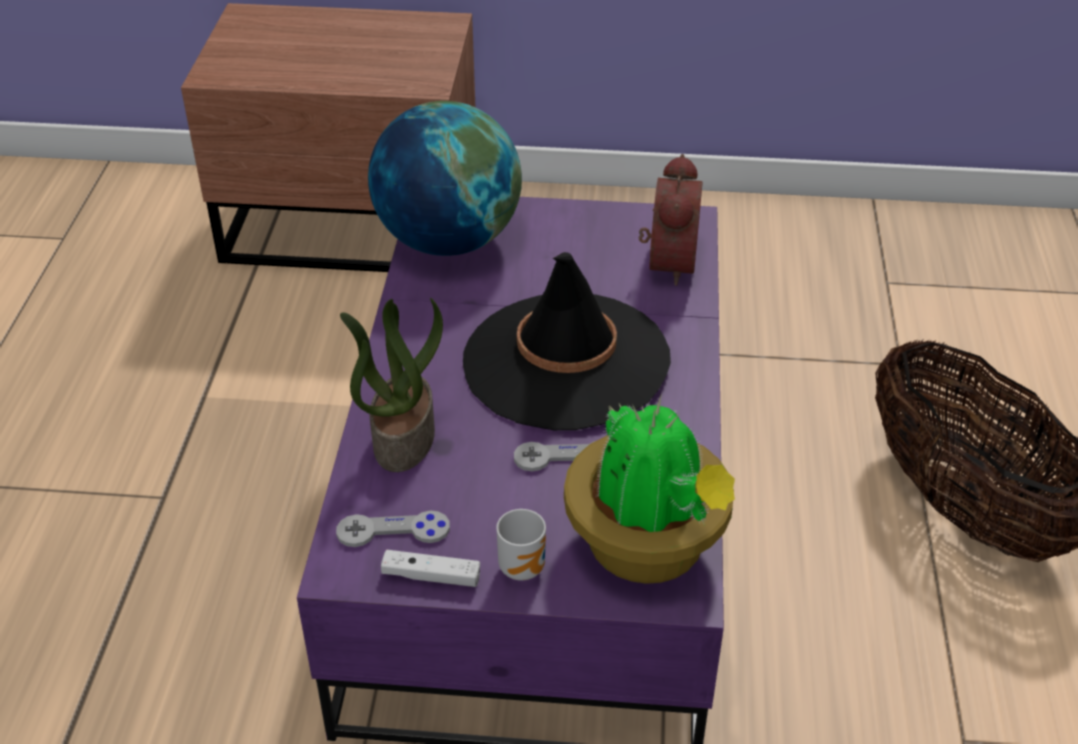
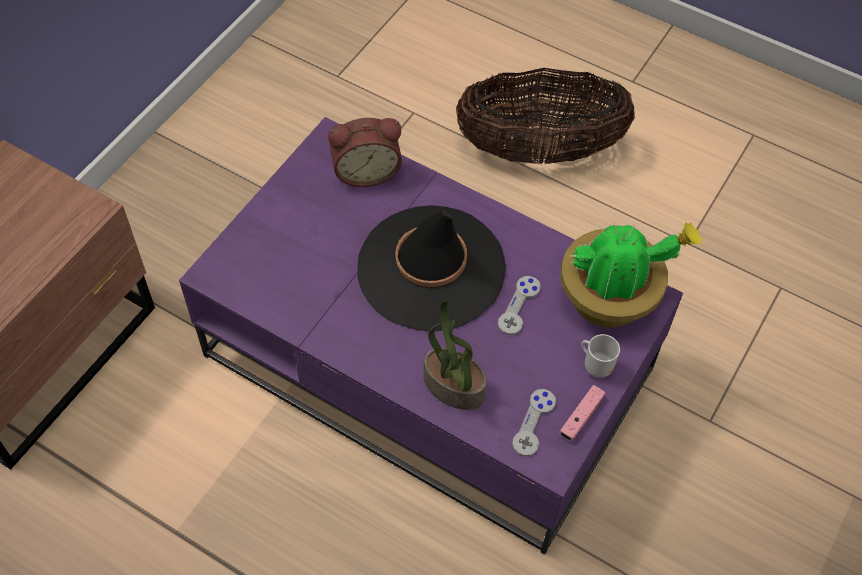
camera: 65 degrees left, 15 degrees up
(431, 576) = (581, 417): white game controller -> pink game controller
(448, 240) = (258, 281): globe -> none
(666, 262) = (366, 171): alarm clock -> alarm clock turned 135 degrees clockwise

